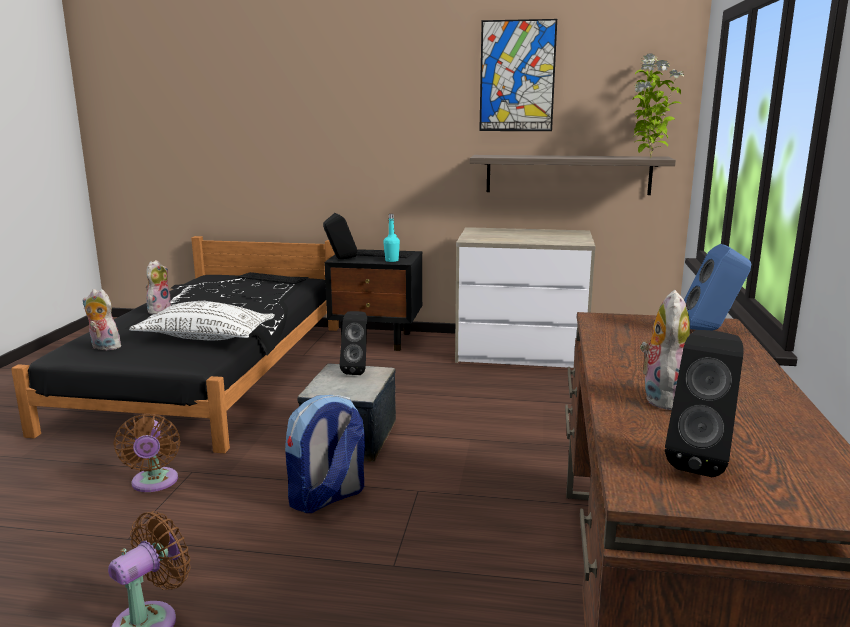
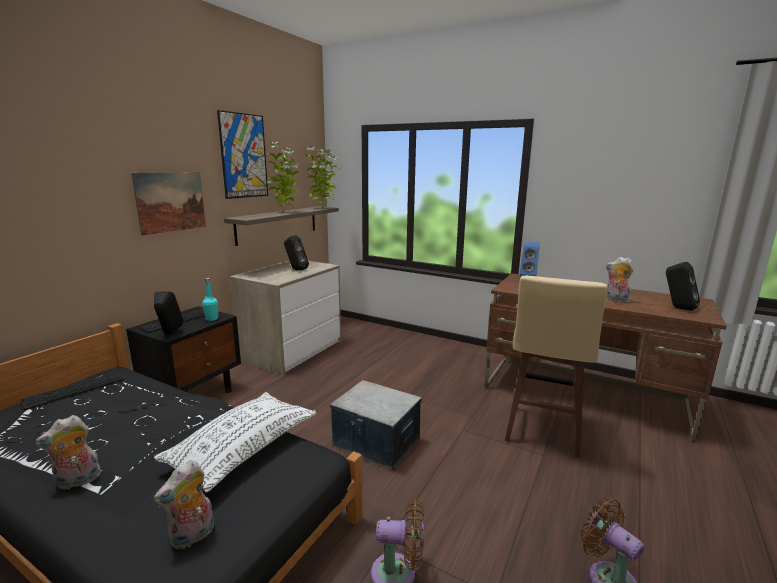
camera: 70 degrees left, 0 degrees up
(159, 310) = (77, 482): plush toy -> plush toy turned 75 degrees counterclockwise
(327, 498) = (460, 468): backpack -> none
(357, 371) = (359, 393): black speaker -> black speaker (295, 269)
(406, 129) = (171, 202): none -> picture
(464, 562) = (541, 431): none -> beige stool
(562, 156) = (285, 212): none -> potted plant

